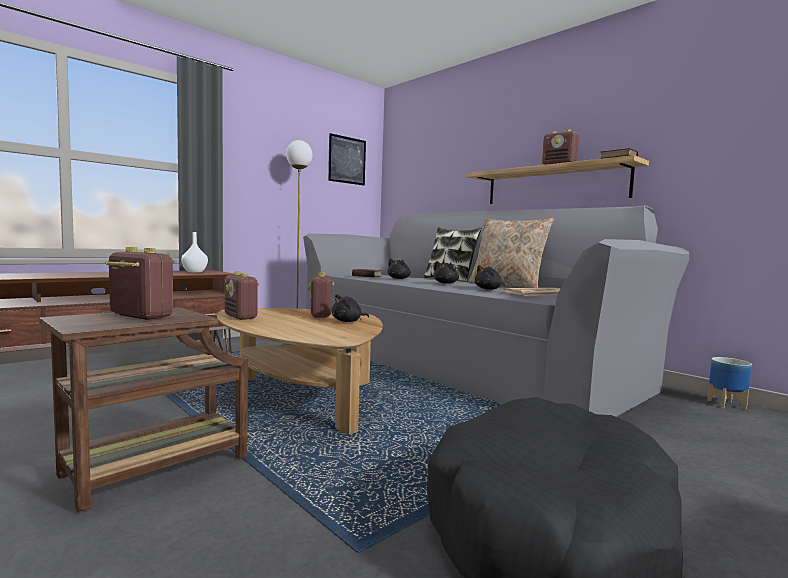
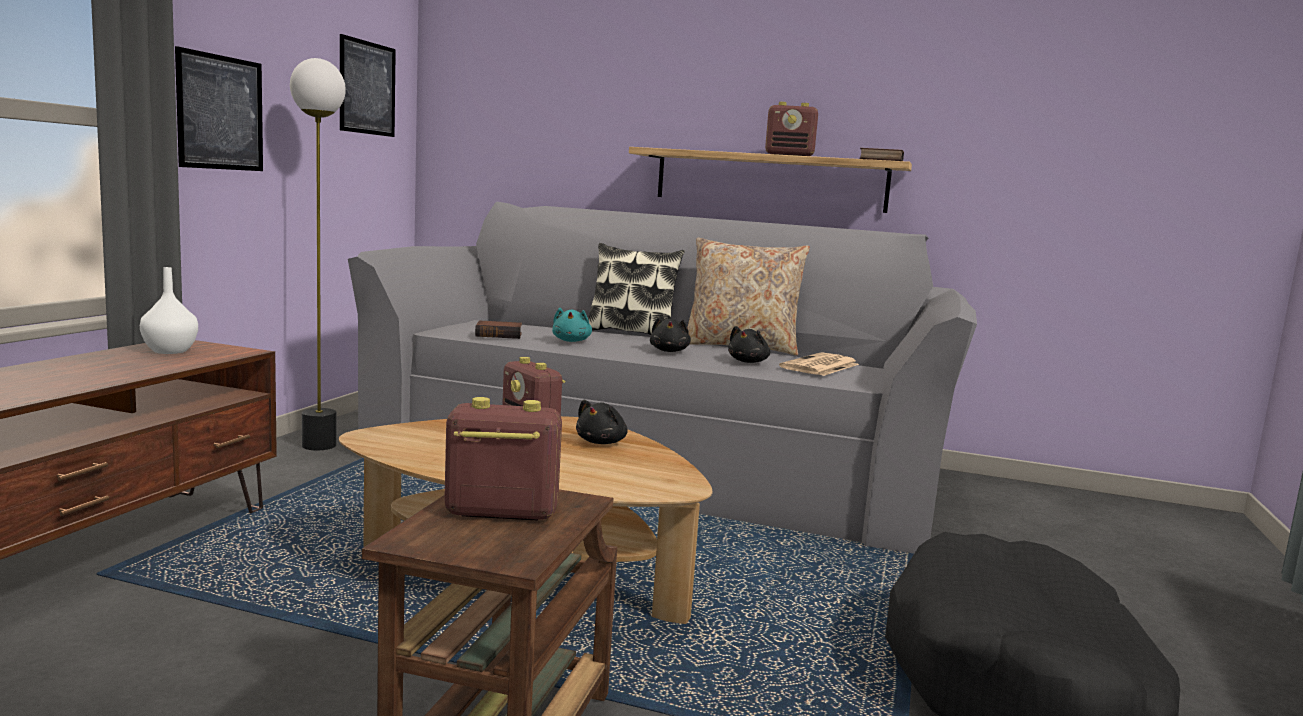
camera: 30 degrees left, 5 degrees up
(241, 317) = (423, 456): radio -> none
(254, 169) = (220, 112): none -> picture
(399, 278) = (571, 341): black plush toy -> turquoise plush toy
(727, 404) = (1001, 485): planter -> none

